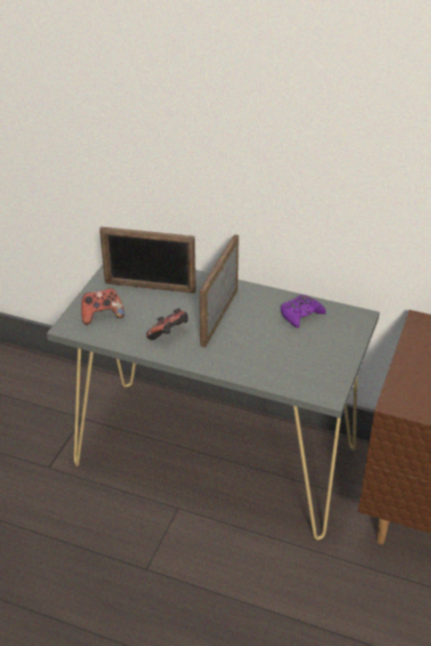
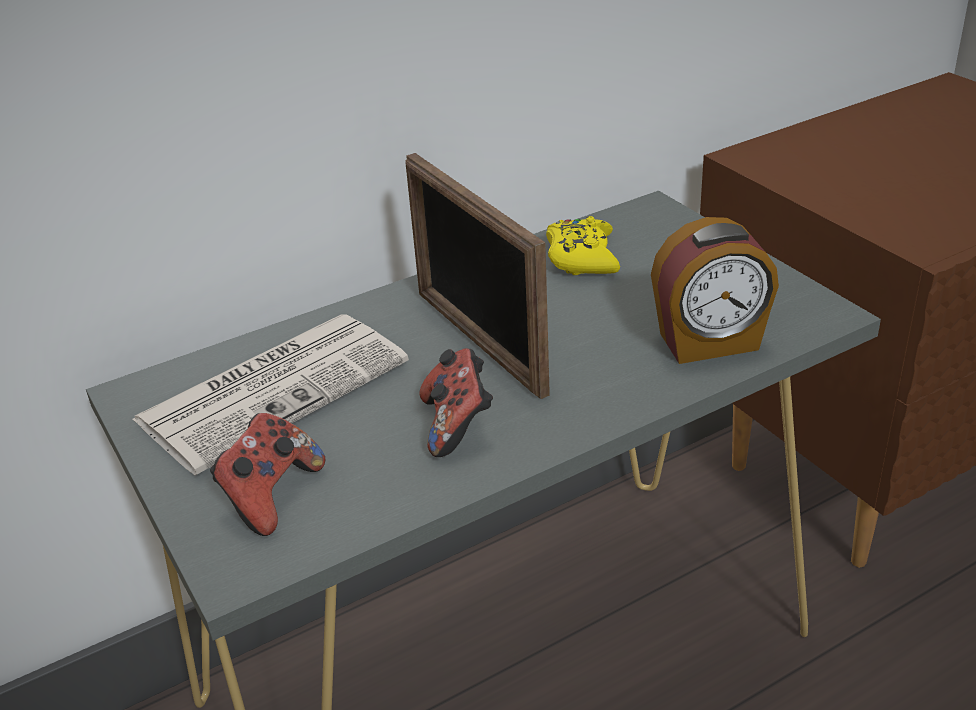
camera: 50 degrees left, 5 degrees down
(150, 287) = (275, 389): picture frame -> newspaper
(275, 372) = (709, 343): none -> alarm clock
(301, 315) = (581, 257): purple game controller -> yellow game controller

